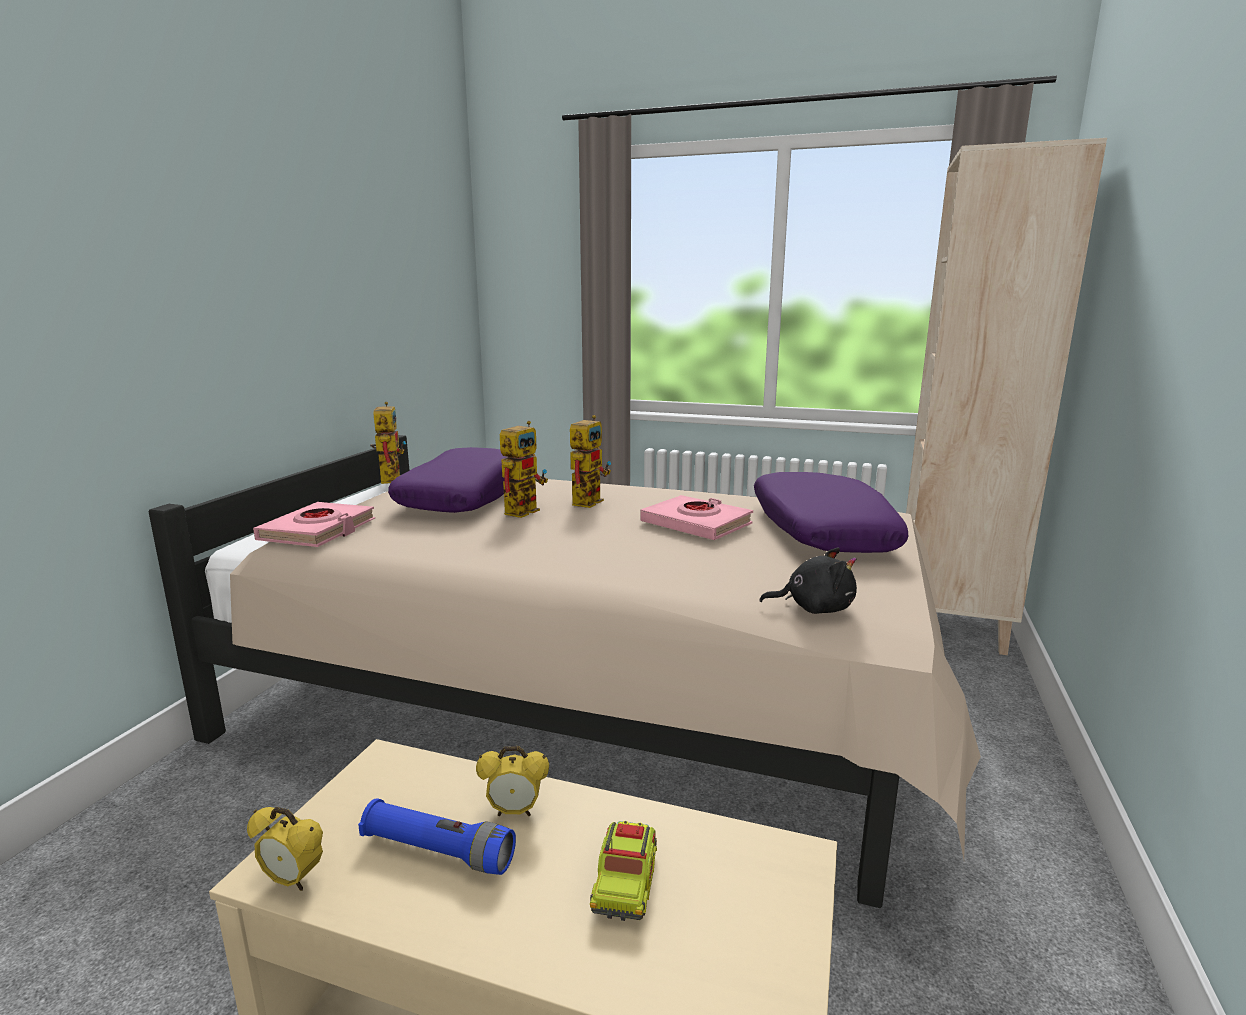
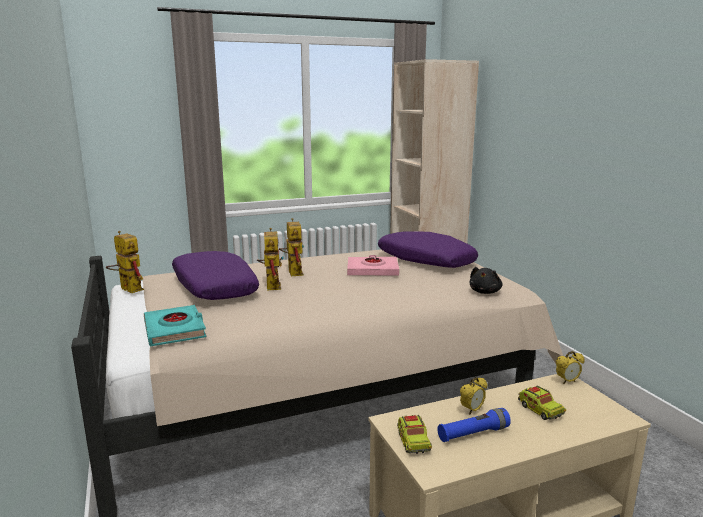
camera: 40 degrees left, 0 degrees up
(293, 880) = (446, 469): alarm clock -> alarm clock (567, 381)
(318, 531) = (175, 330): pink book -> turquoise book
(346, 808) = (413, 441): none -> toy truck
(814, 608) = (485, 292): black plush toy -> black plush toy turned 150 degrees clockwise

